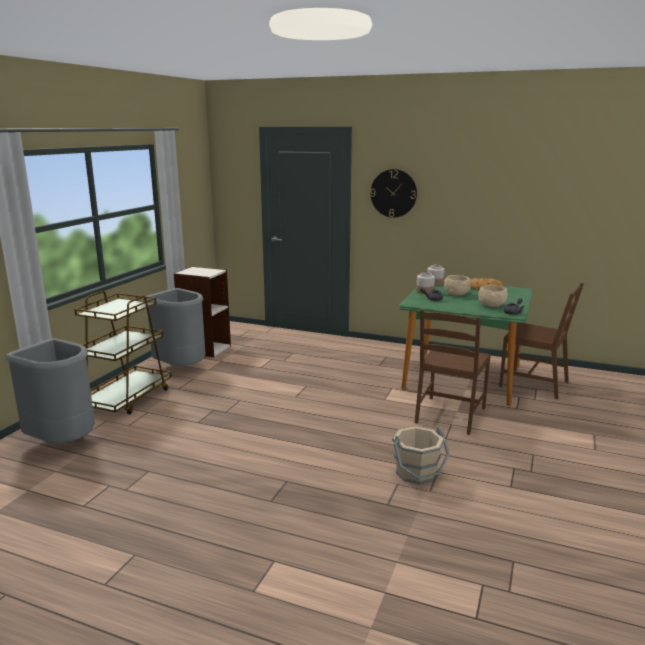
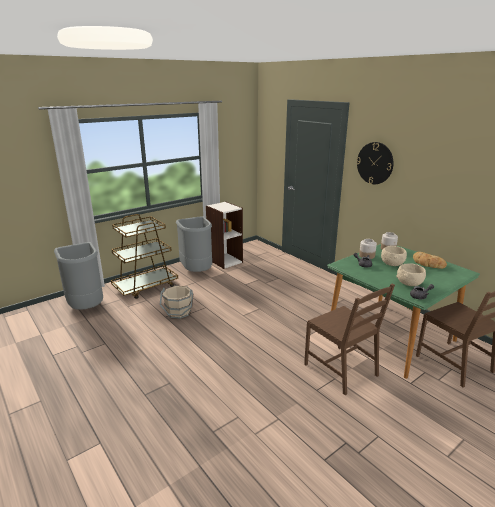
camera: 30 degrees right, 5 degrees up
(417, 473) = (262, 413): beige bucket -> beige bucket (178, 312)
(449, 415) = (342, 369): brown chair -> brown chair turned 90 degrees counterclockwise

